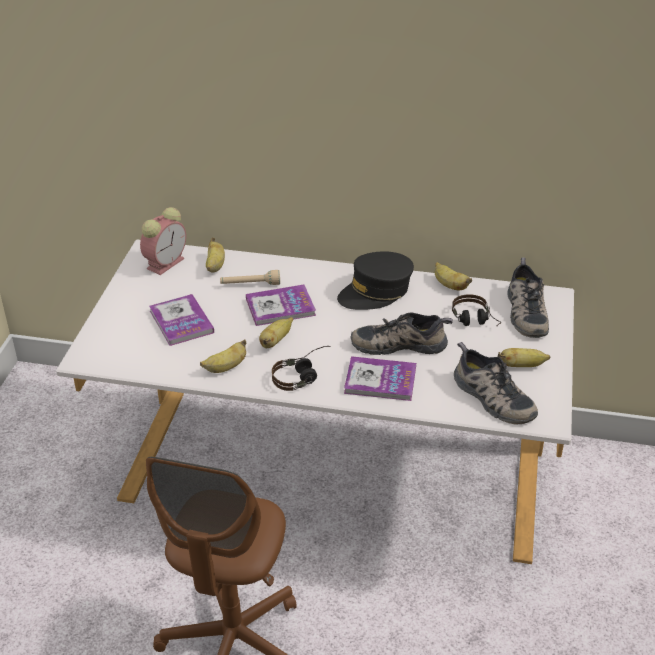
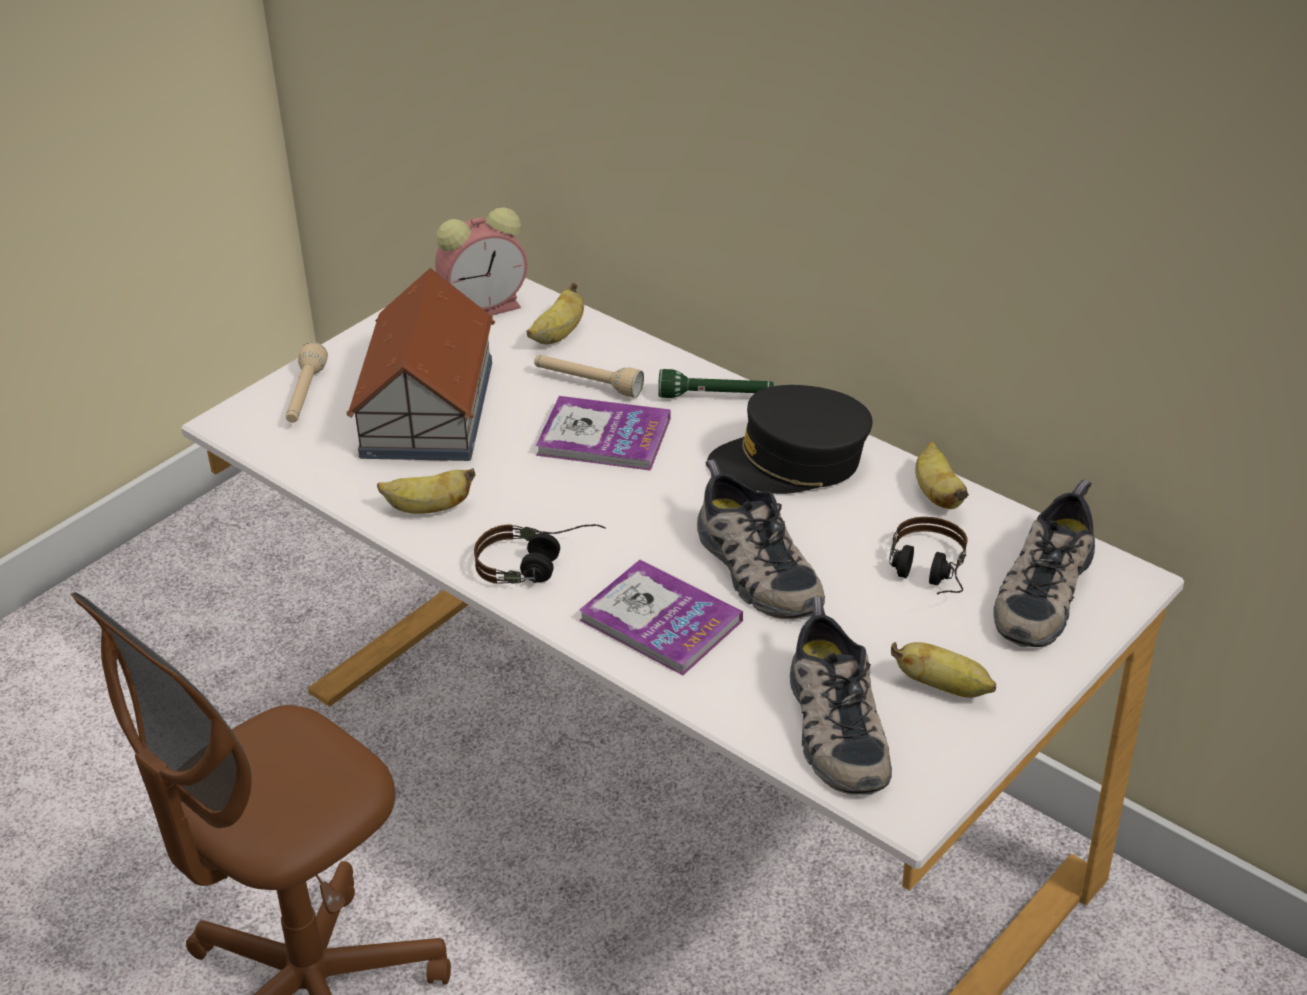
camera: 30 degrees right, 0 degrees up
(111, 335) = (305, 396): none -> beige flashlight
(181, 321) = (426, 410): book -> toy house
(275, 341) = (545, 492): banana -> none
(316, 272) = (716, 397): none -> green flashlight
(400, 343) = (753, 567): shoe -> shoe turned 150 degrees counterclockwise

